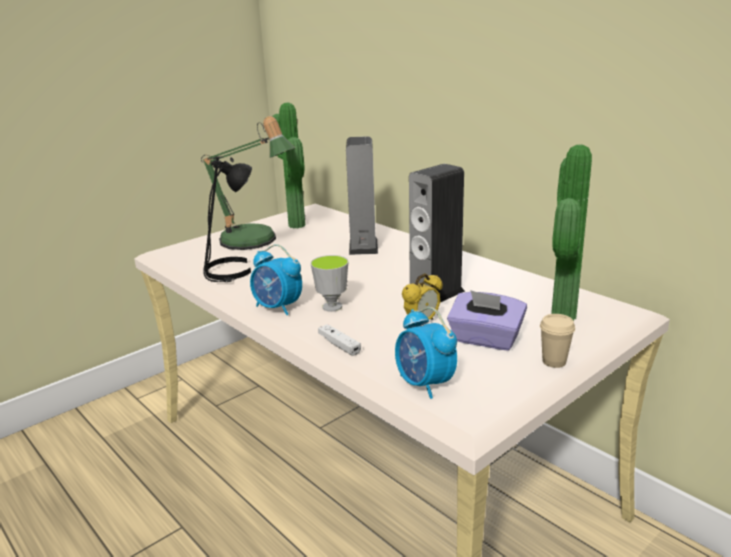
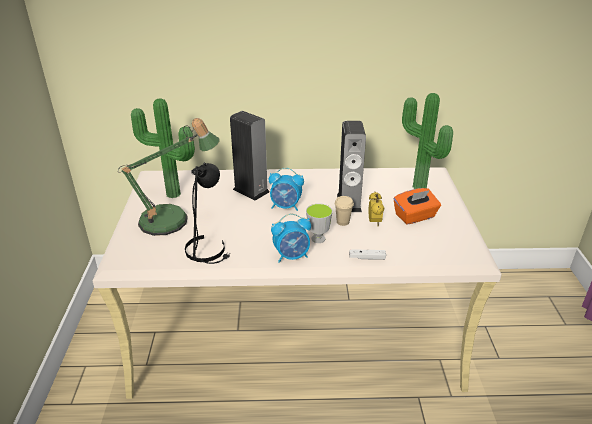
camera: 50 degrees left, 10 degrees up
(424, 384) = (436, 253): alarm clock -> alarm clock (286, 207)
(485, 339) = (415, 216): purple tissue box -> orange tissue box
(554, 362) = (455, 212): beige cup -> beige cup (343, 222)

